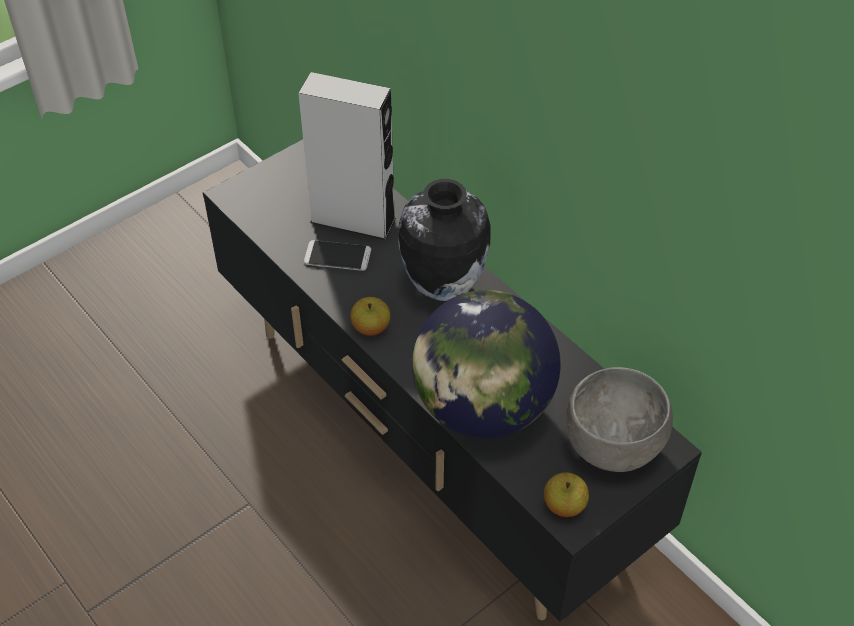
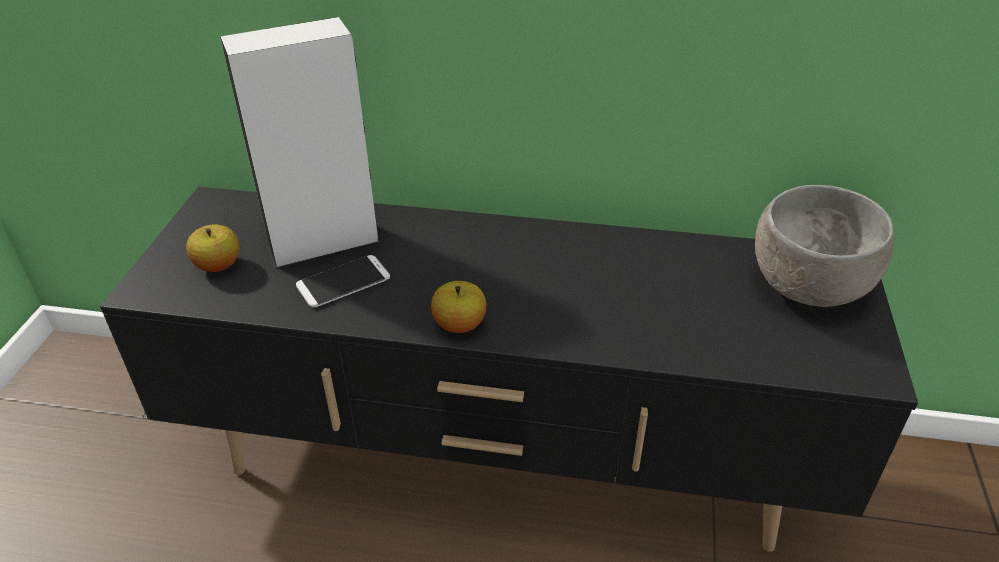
camera: 40 degrees left, 10 degrees down
(442, 287) = (488, 251): vase -> none
(482, 408) = (661, 328): globe -> none
(564, 505) = (848, 363): apple -> apple (218, 266)

